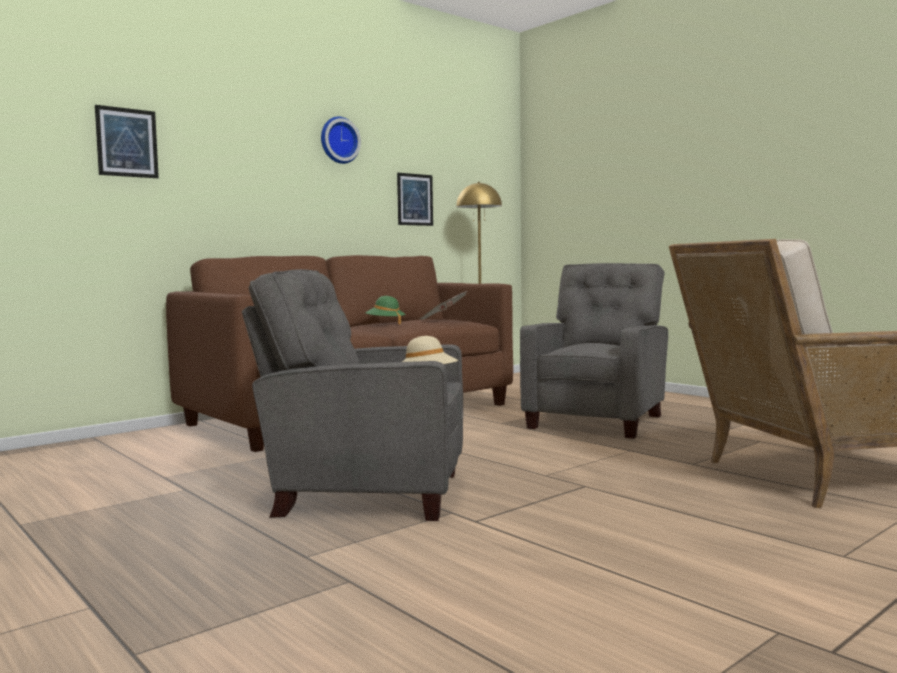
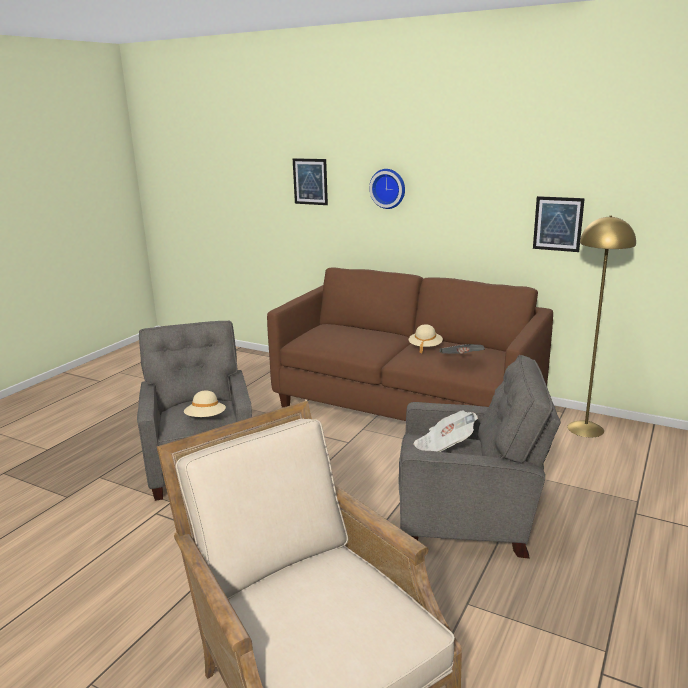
camera: 70 degrees right, 15 degrees up
(338, 140) = (471, 168): wall clock -> wall clock (388, 188)
(385, 323) = (425, 347): green hat -> beige hat
(590, 344) = (444, 447): none -> newspaper

